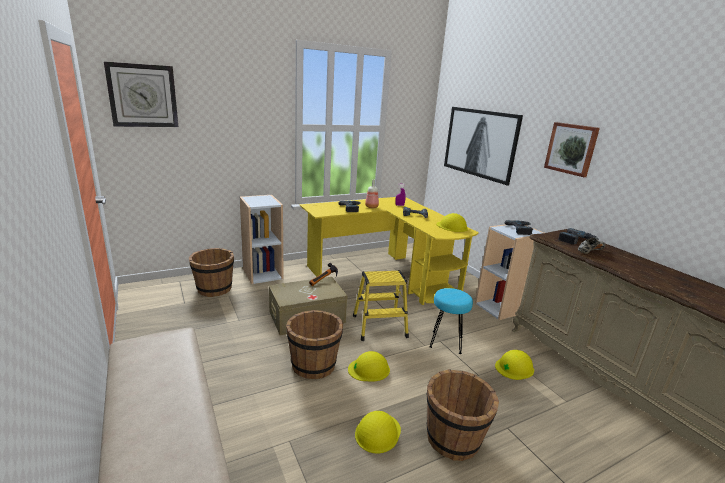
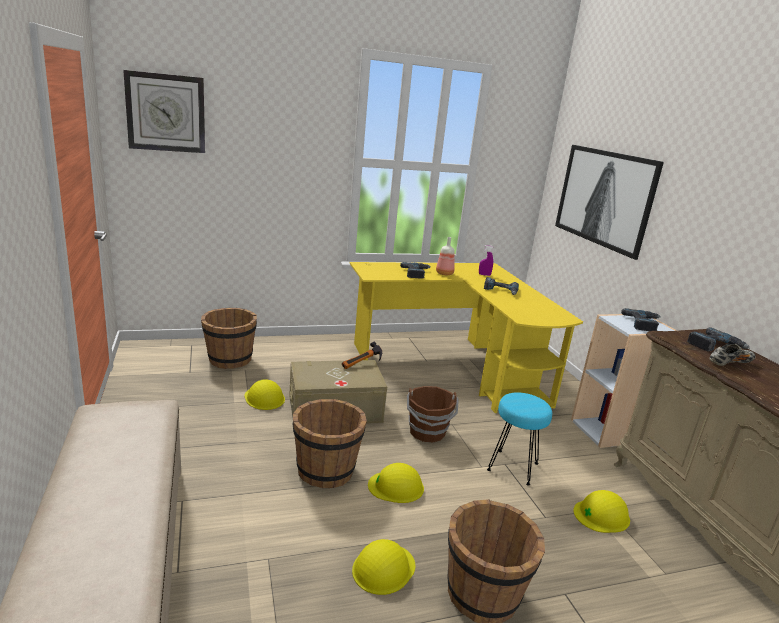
camera: 10 degrees right, 0 degrees up
(262, 273) = (295, 346): bookcase -> none
(379, 326) = (427, 432): yellow step ladder -> brown bucket
(452, 226) = (547, 310): yellow hard hat -> yellow hard hat (264, 398)
(571, 149) = (725, 214): picture -> none

